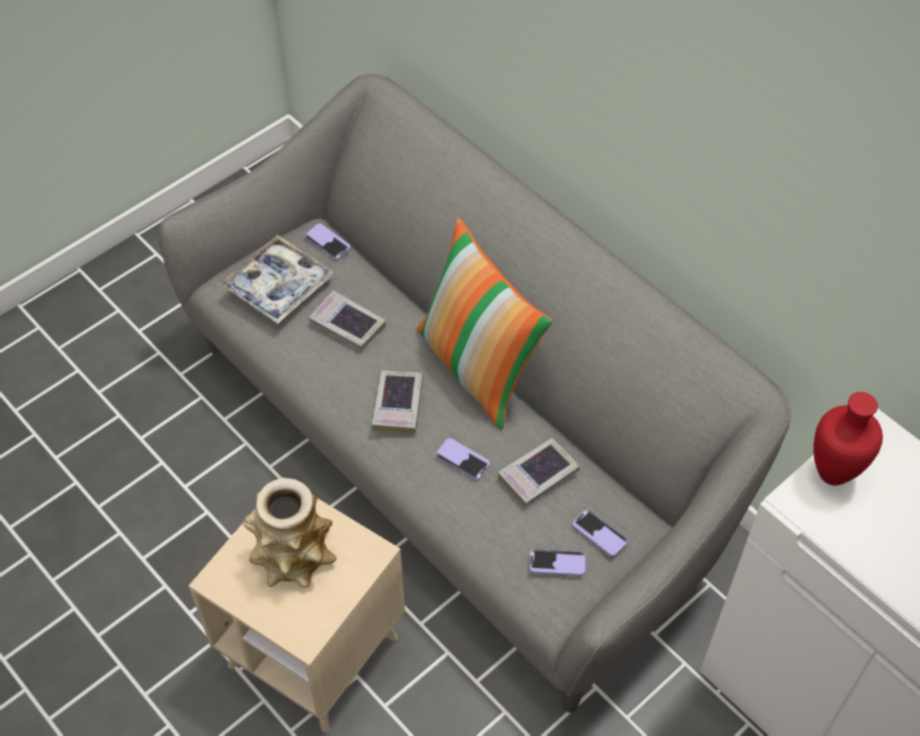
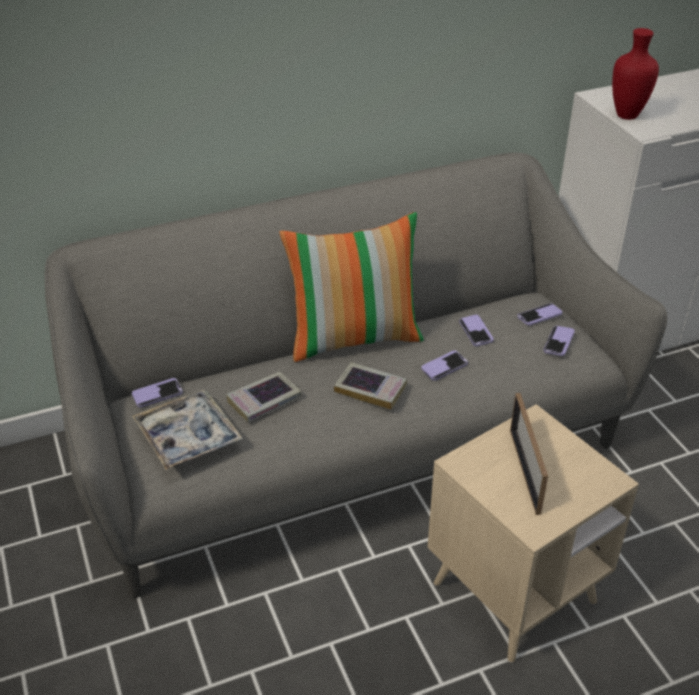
camera: 70 degrees left, 15 degrees down
(293, 557) = (525, 470): vase -> picture frame
(538, 475) = (476, 331): book -> phone

